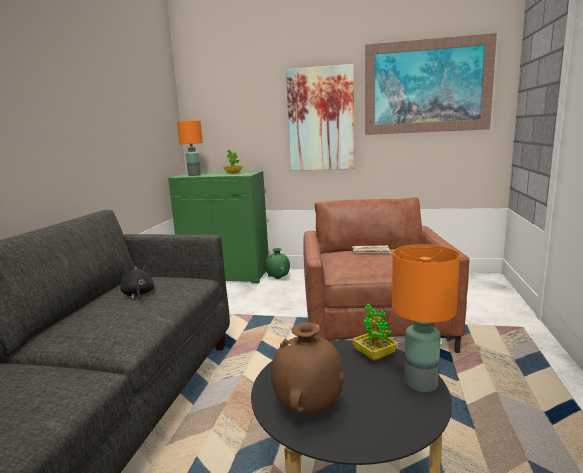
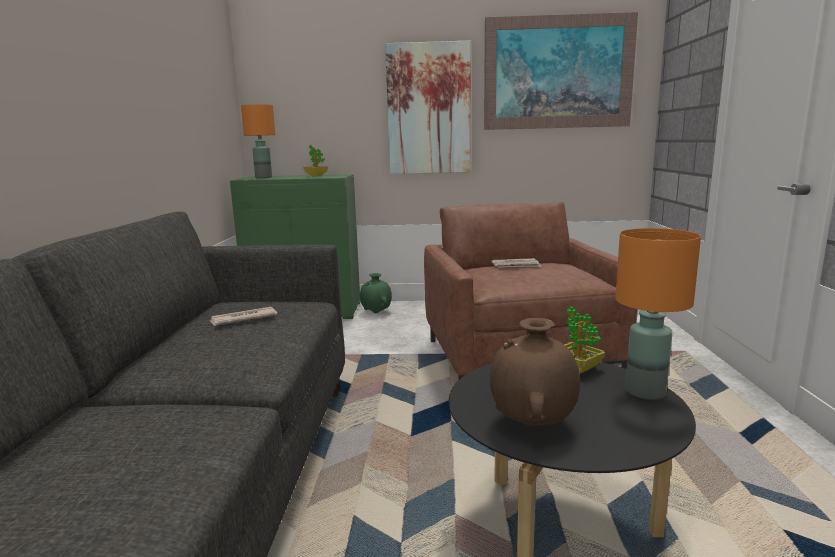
camera: 10 degrees left, 0 degrees up
(138, 294) = (243, 319): black plush toy -> newspaper

